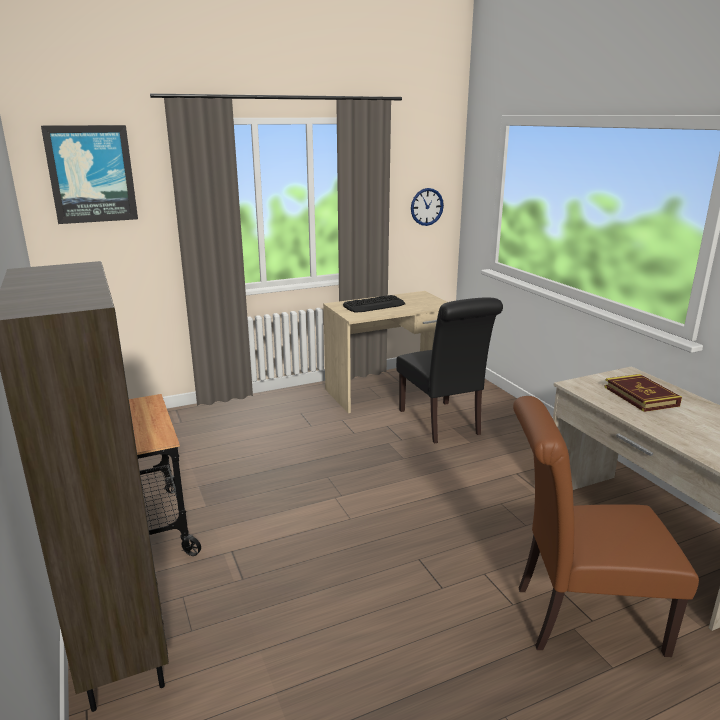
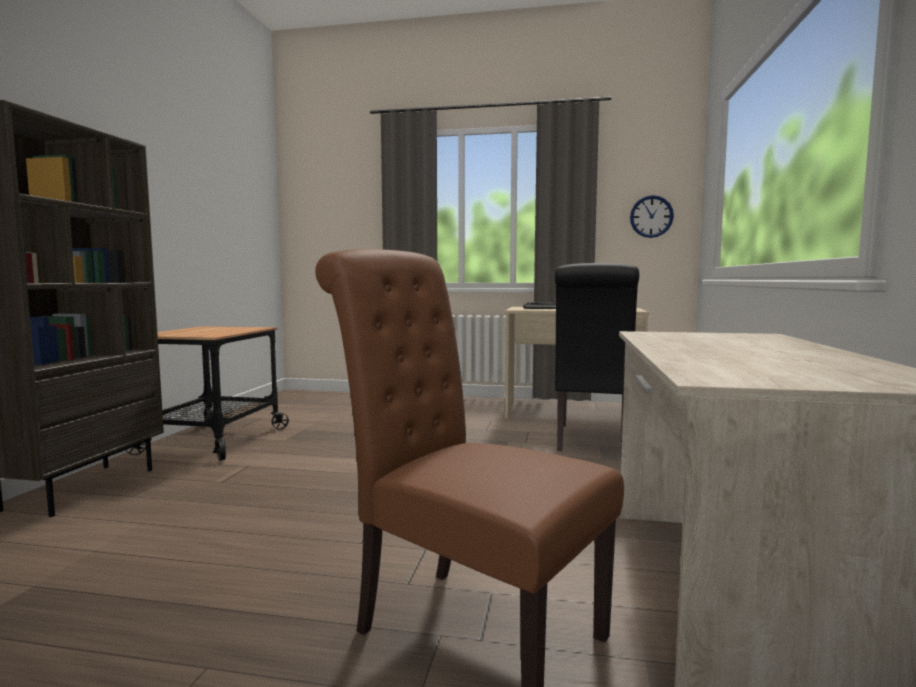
camera: 35 degrees right, 15 degrees down
(91, 174) = (328, 179): picture -> none
(640, 396) = (722, 341): book -> none

